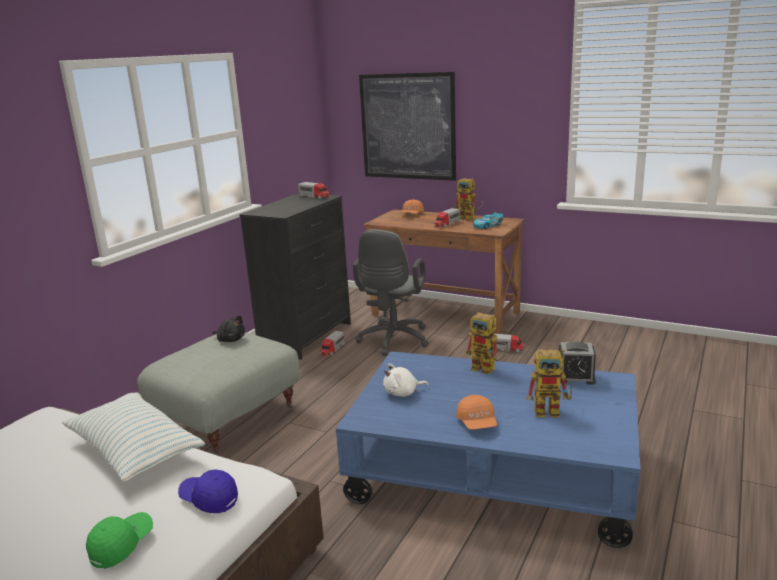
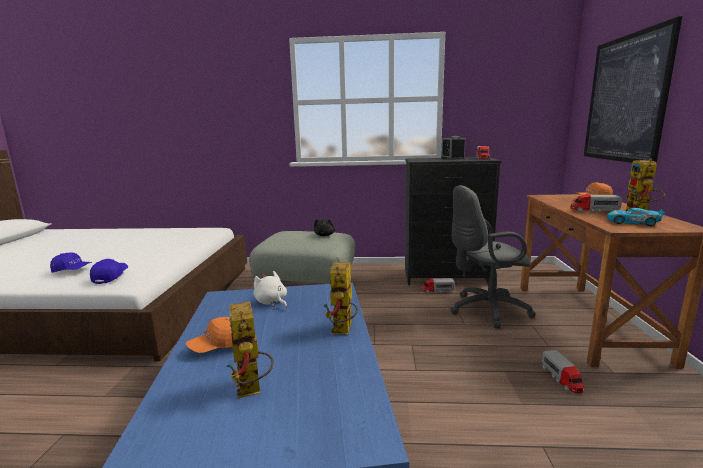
camera: 65 degrees right, 5 degrees down
(122, 545) = (72, 270): green cap -> blue cap
(134, 451) = (174, 251): pillow -> none
(575, 377) = (356, 396): alarm clock -> alarm clock (452, 158)

